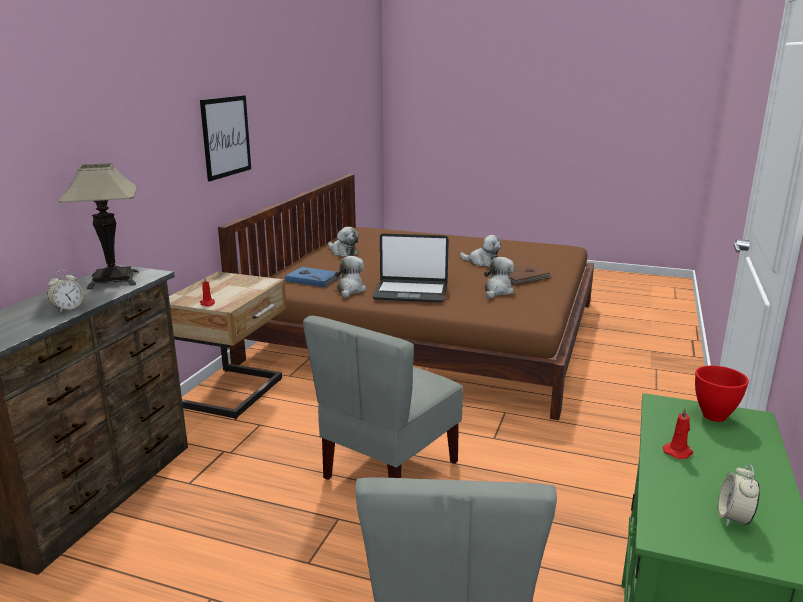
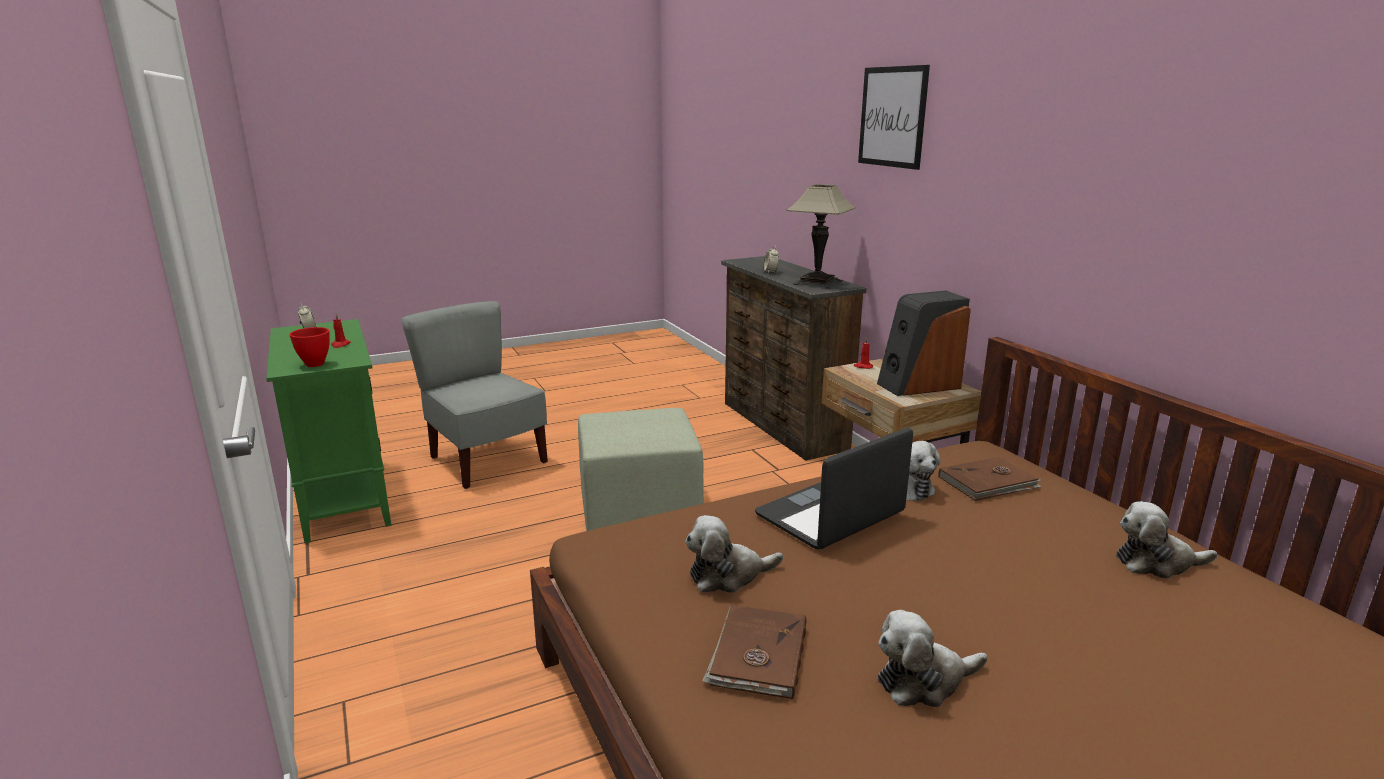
camera: 135 degrees right, 0 degrees up
(226, 136) = (1064, 225): picture -> picture (892, 117)
(231, 283) = (918, 385): none -> speaker
(312, 279) = (988, 483): blue book -> brown book
(388, 470) = (641, 513): grey chair -> green ottoman
(497, 291) = (728, 575): plush toy -> plush toy turned 90 degrees clockwise

